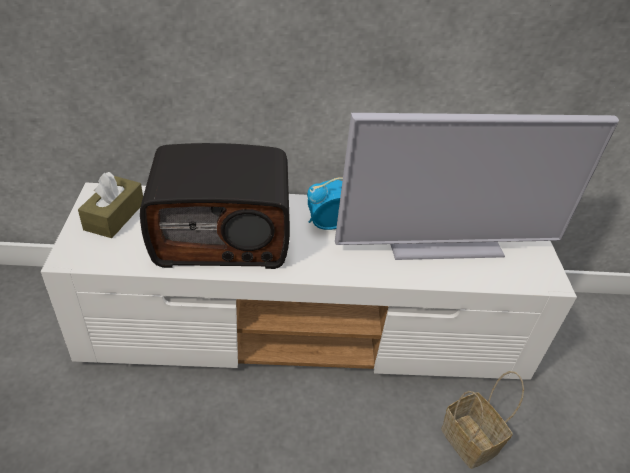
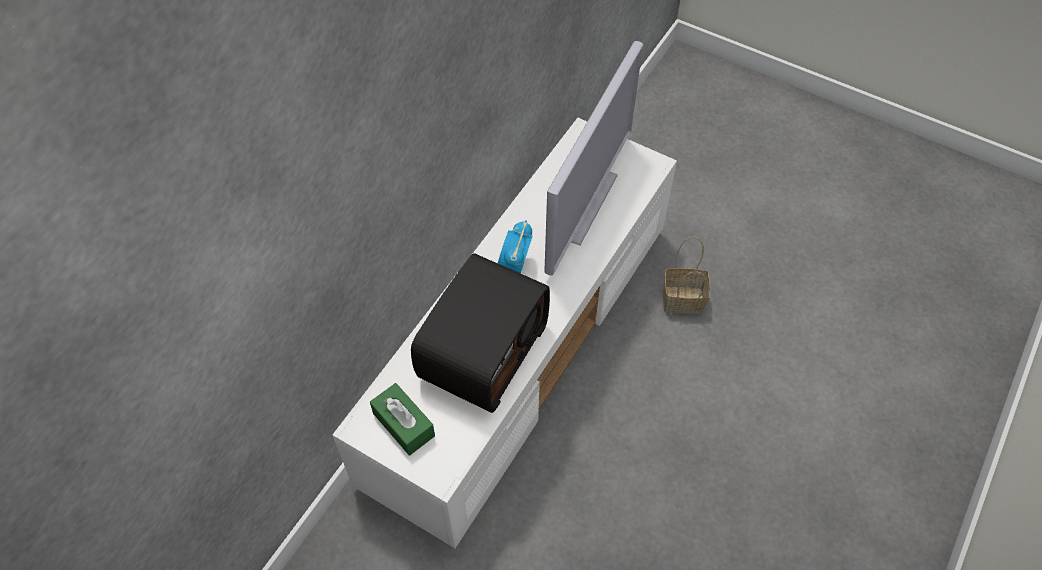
camera: 55 degrees left, 15 degrees up
(114, 216) = (403, 424): brown tissue box -> green tissue box

